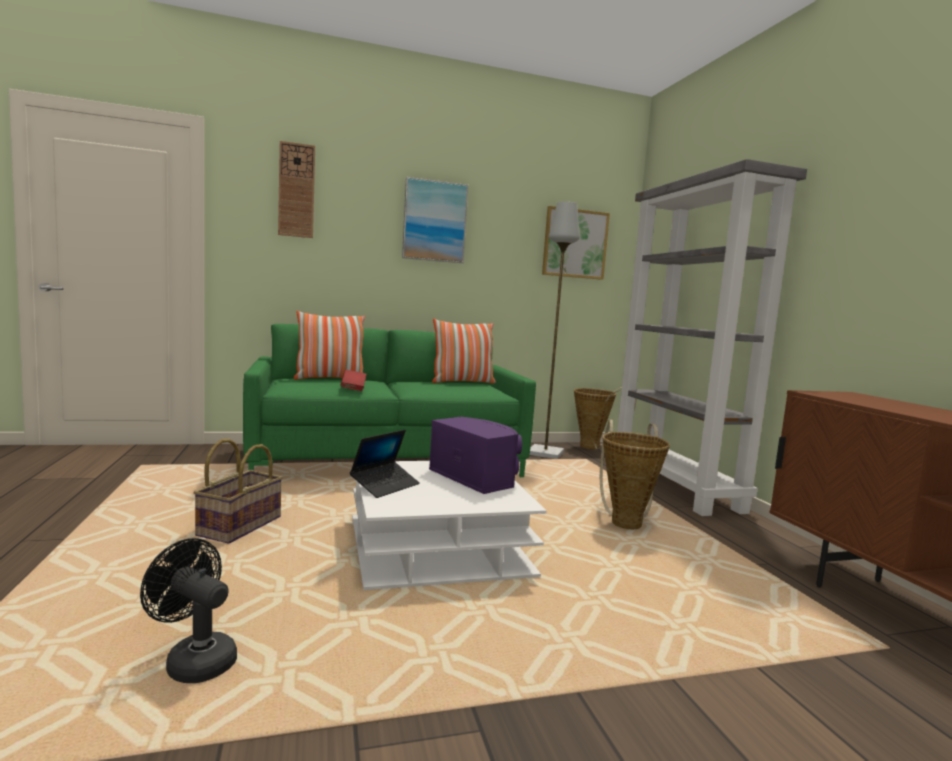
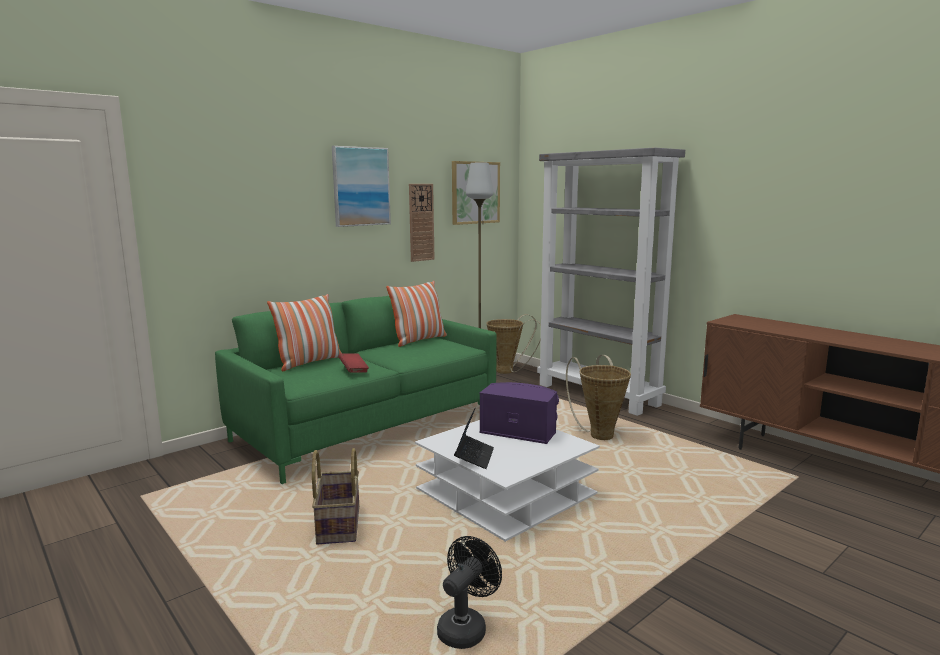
camera: 25 degrees left, 5 degrees up
(194, 660) = (466, 627): black fan -> black fan turned 120 degrees clockwise
(296, 190) = (228, 170): wall clock -> wall clock (421, 222)

